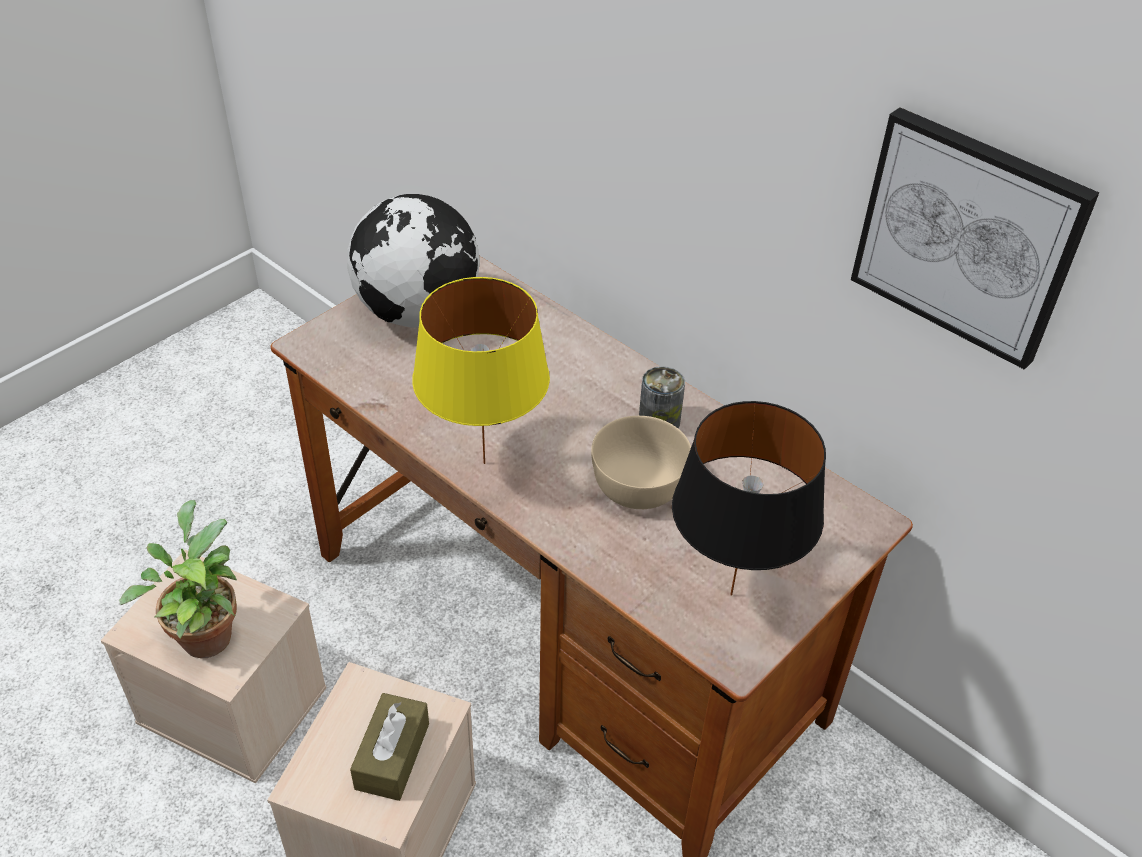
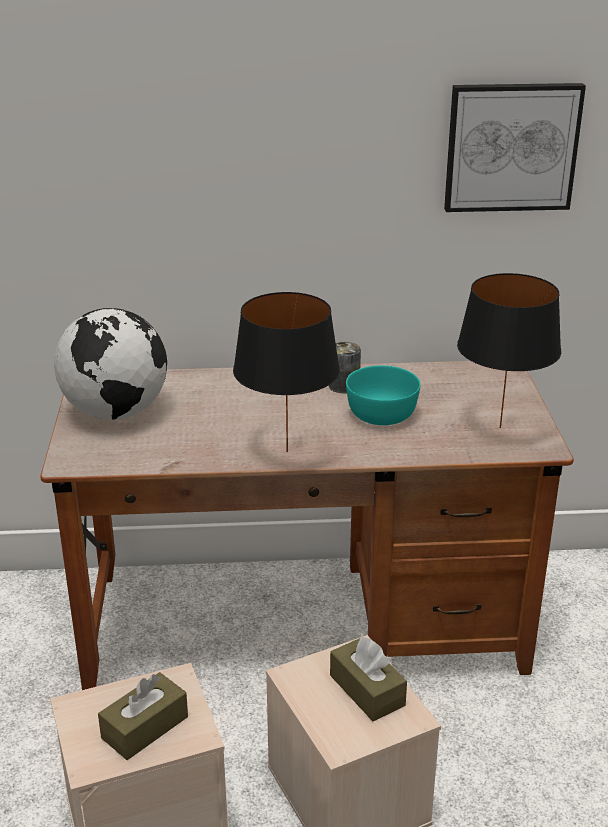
camera: 45 degrees left, 15 degrees down
(204, 633) = (145, 727): potted plant -> brown tissue box
(484, 462) = (286, 451): yellow table lamp -> black table lamp
(640, 485) = (382, 414): beige bowl -> turquoise bowl

